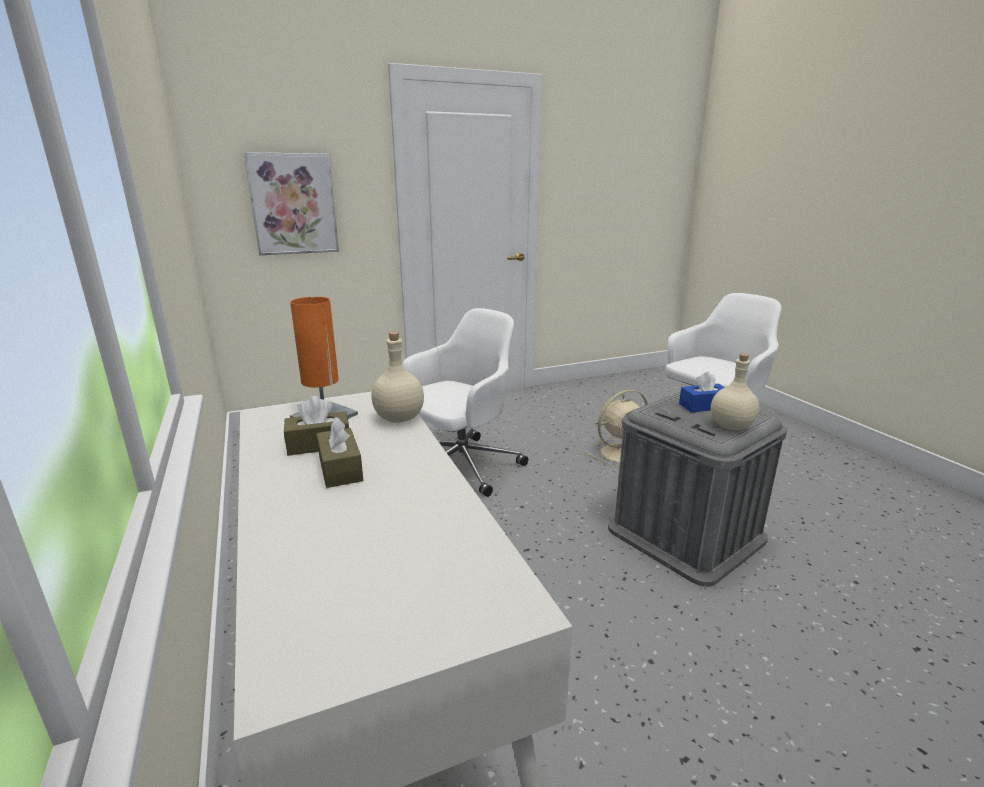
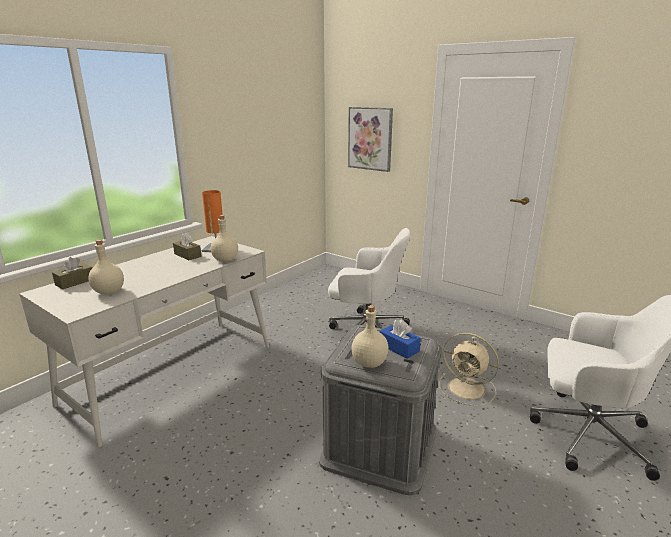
camera: 60 degrees right, 0 degrees up
(340, 469) = (167, 264): brown tissue box -> brown tissue box (75, 282)
(426, 552) = (109, 292): none -> beige bottle

